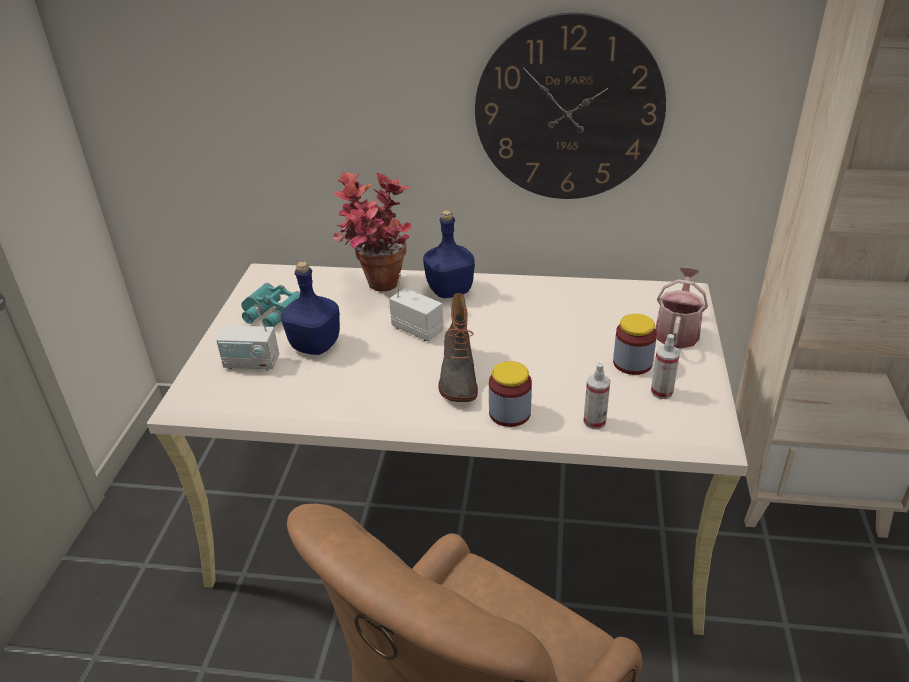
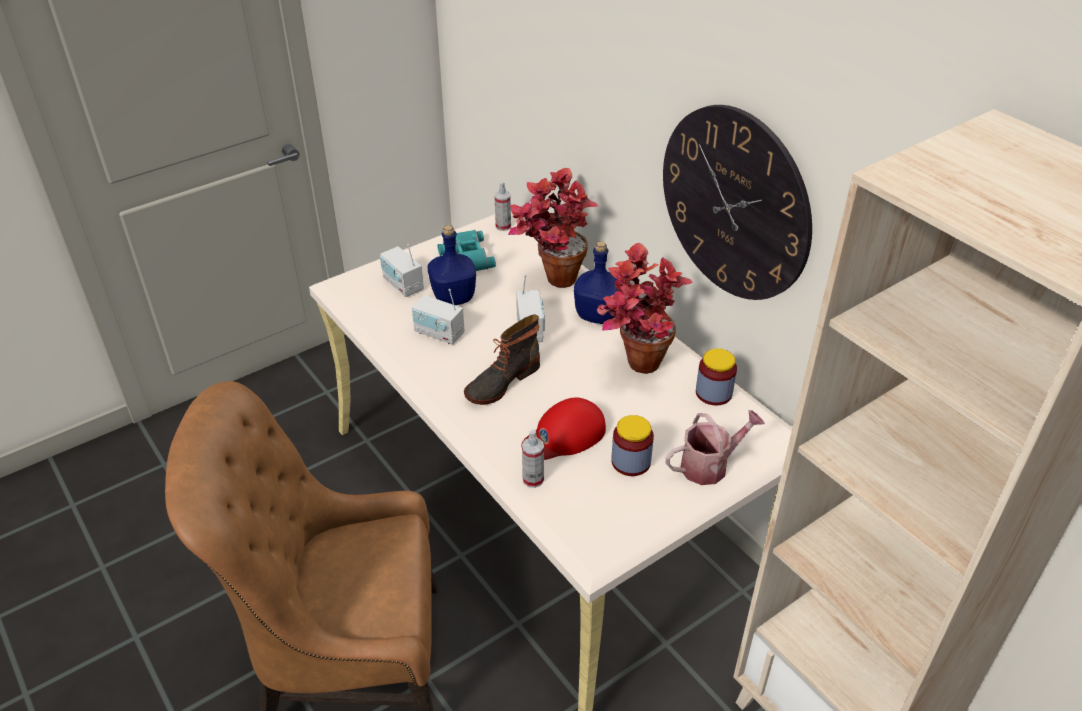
camera: 45 degrees right, 5 degrees up
(348, 377) = (439, 333): none -> radio
(509, 413) = (491, 431): jar -> jar (713, 393)
(533, 307) = (633, 369): none -> potted plant
(563, 378) = (564, 435): none -> red cap
(661, 392) = (613, 497): spray bottle -> spray bottle (503, 226)

